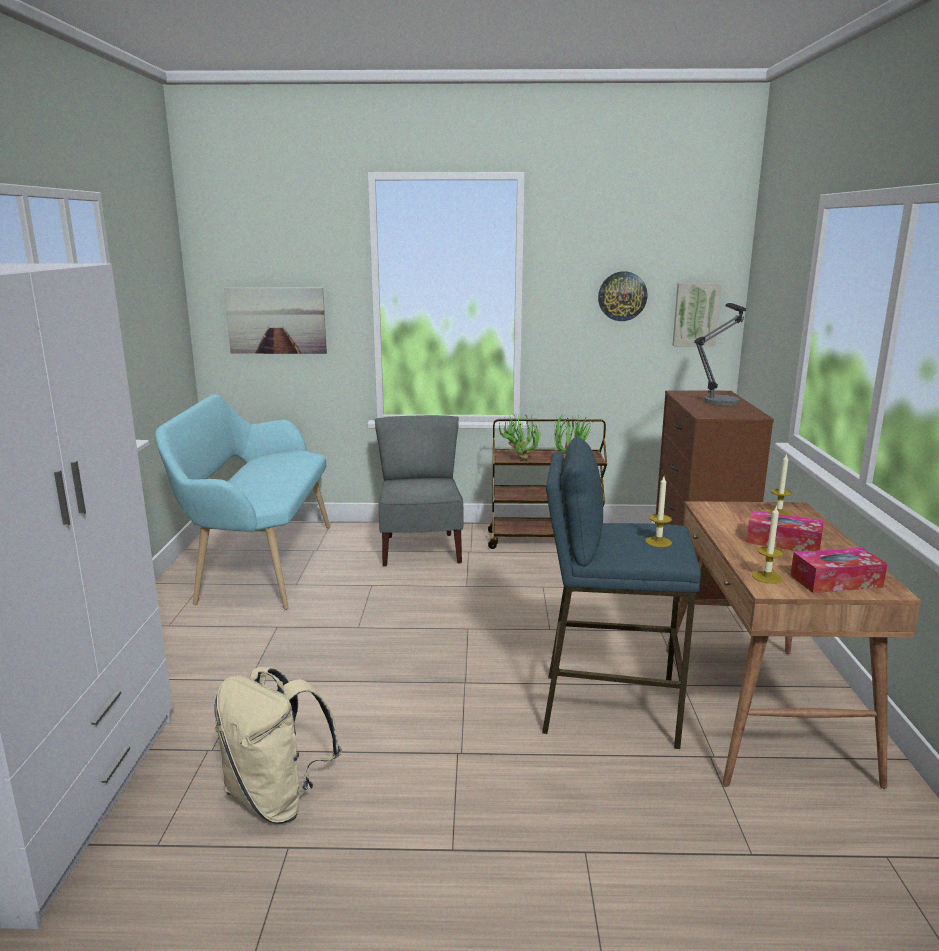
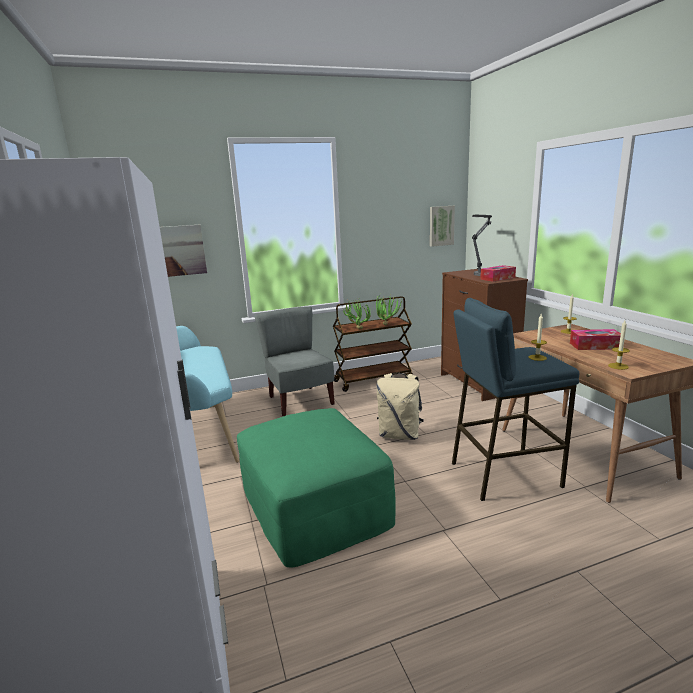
camera: 20 degrees left, 0 degrees up
(277, 798) = (350, 605): beige backpack -> beige backpack (400, 435)
(332, 680) = (314, 504): none -> green ottoman
(622, 296) = (399, 217): wall clock -> none
(836, 581) = (653, 361): tissue box -> tissue box (497, 278)

